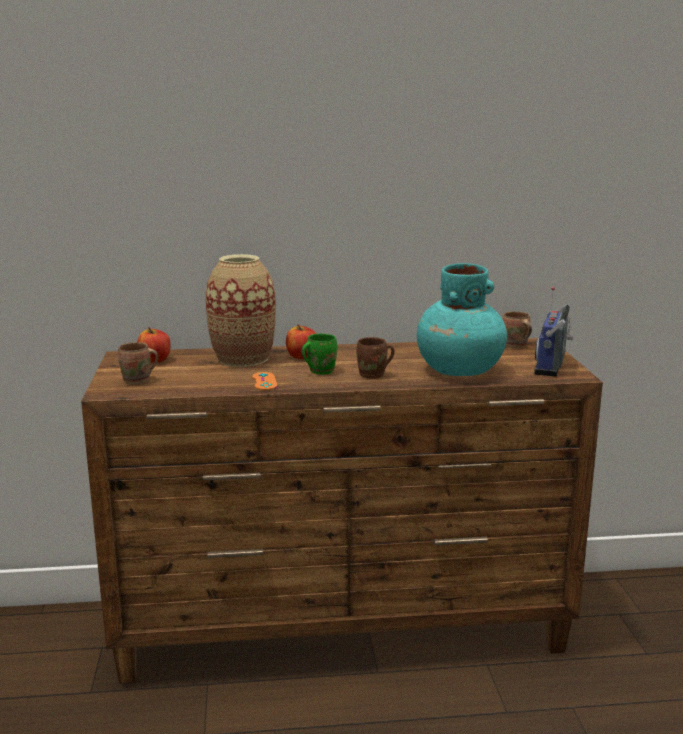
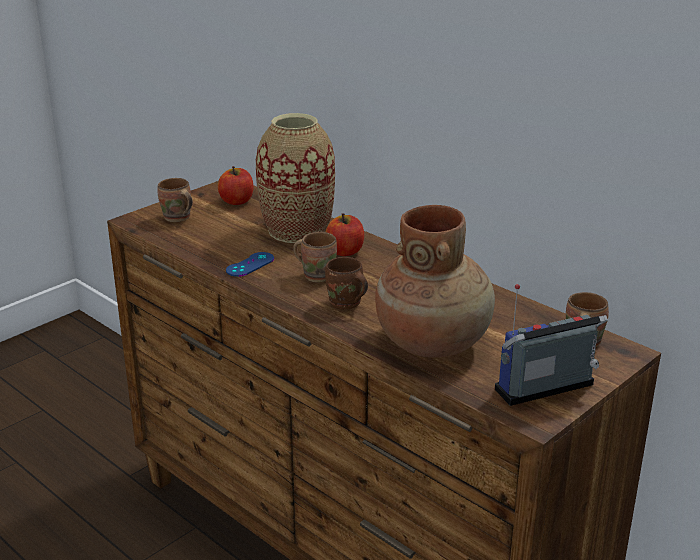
camera: 50 degrees right, 10 degrees up
(264, 381) = (250, 265): orange game controller -> blue game controller
(319, 371) = (317, 275): green mug -> brown mug
(459, 371) = (433, 342): turquoise vase -> brown vase

